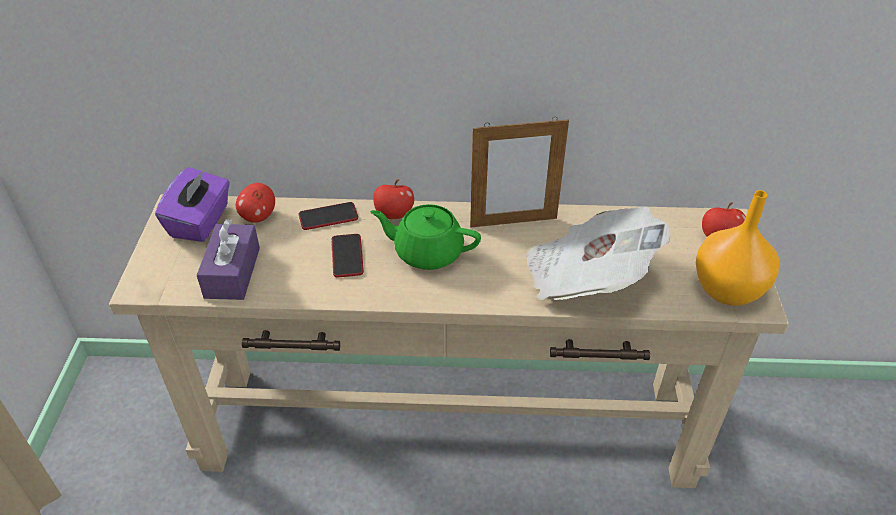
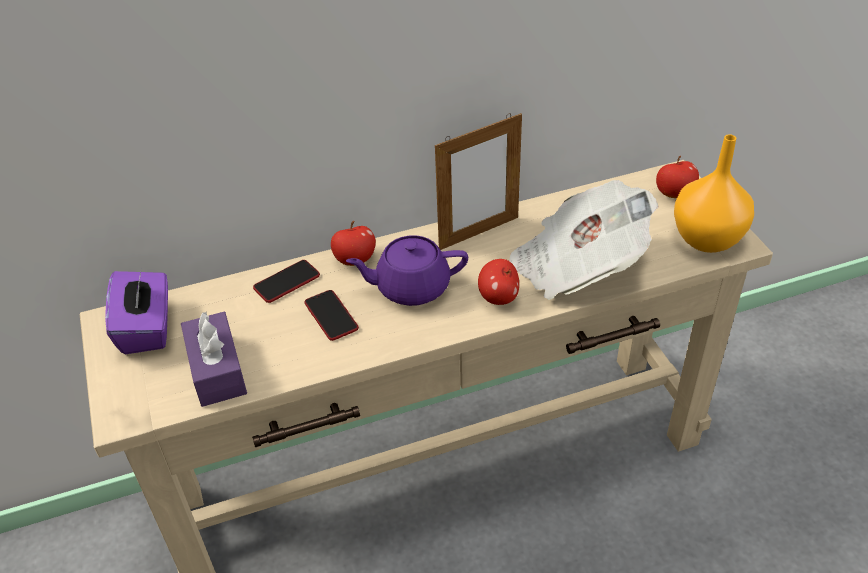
camera: 20 degrees left, 0 degrees up
(258, 217) = (209, 304): apple -> apple (498, 297)
(427, 252) = (411, 287): green teapot -> purple teapot

